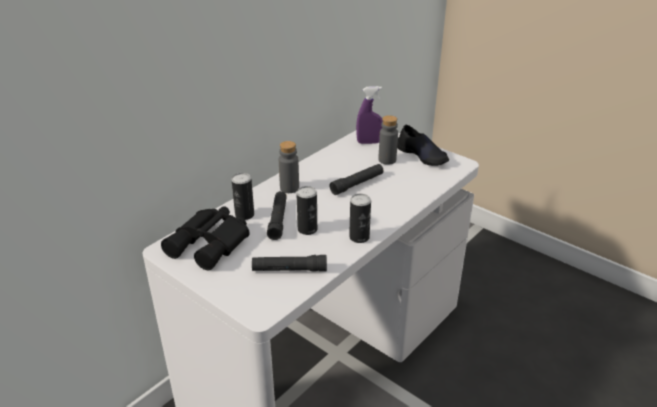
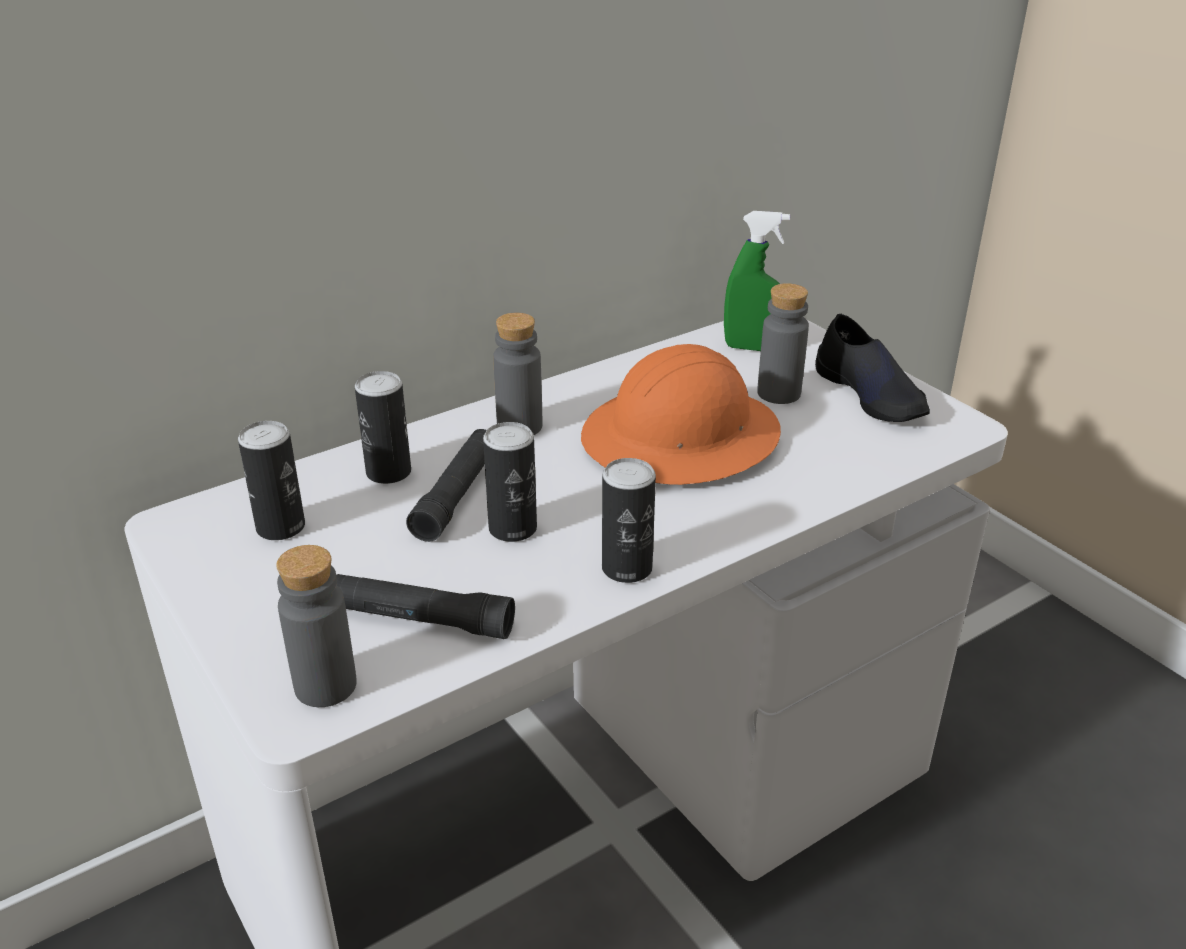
camera: 15 degrees right, 0 degrees up
(211, 244) = (280, 527): black binoculars -> can
(265, 300) = (325, 685): none -> grey bottle
(357, 184) = (681, 439): black flashlight -> orange hard hat
(369, 142) = (753, 348): purple spray bottle -> green spray bottle

